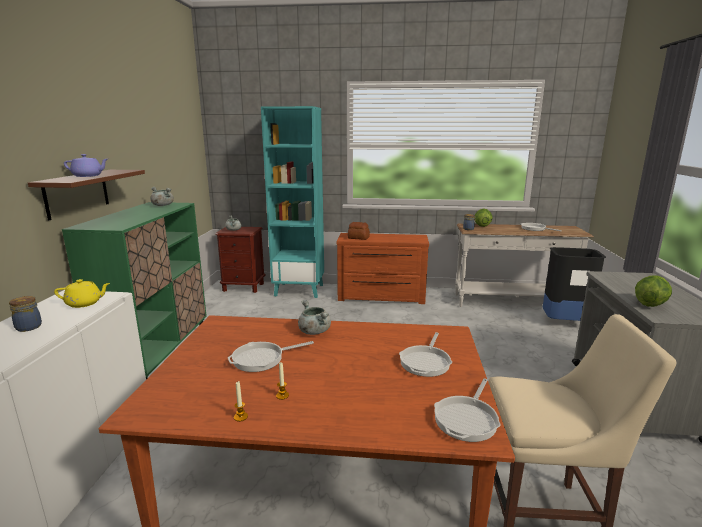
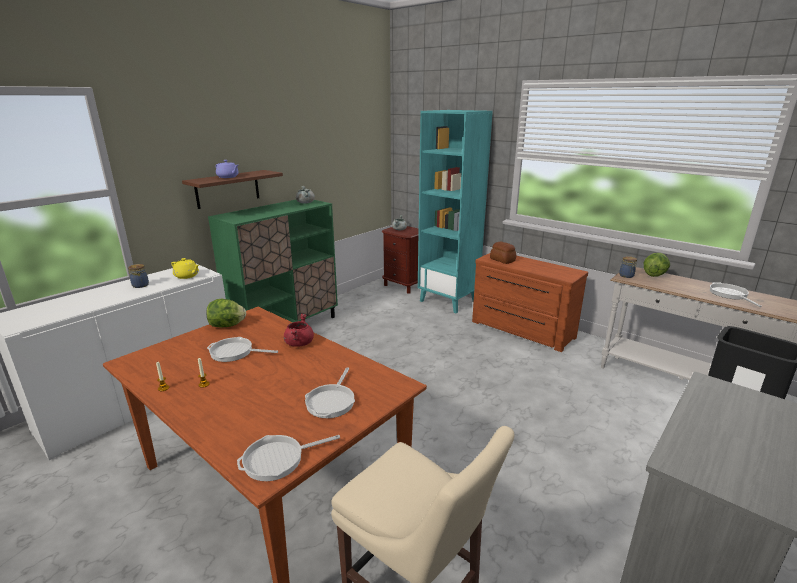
camera: 35 degrees right, 5 degrees up
(314, 331) = (299, 343): grey cooking pot -> red cooking pot
(426, 362) = (332, 401): frying pan -> frying pan turned 45 degrees counterclockwise
(649, 304) = (695, 442): lettuce -> lettuce (227, 326)

